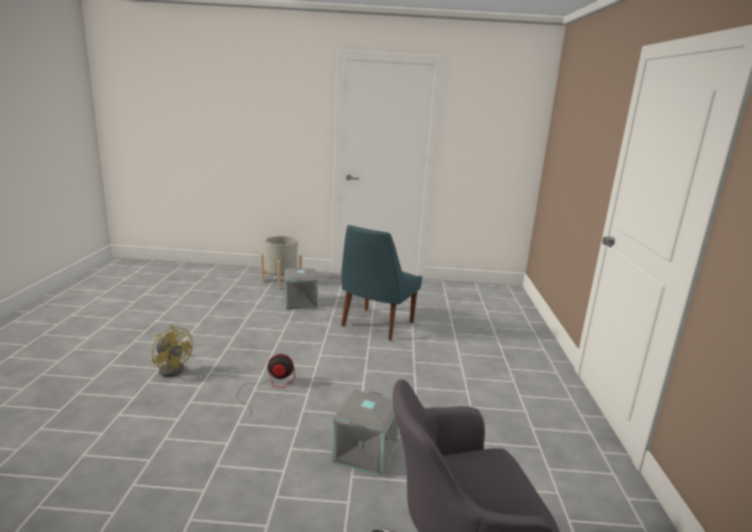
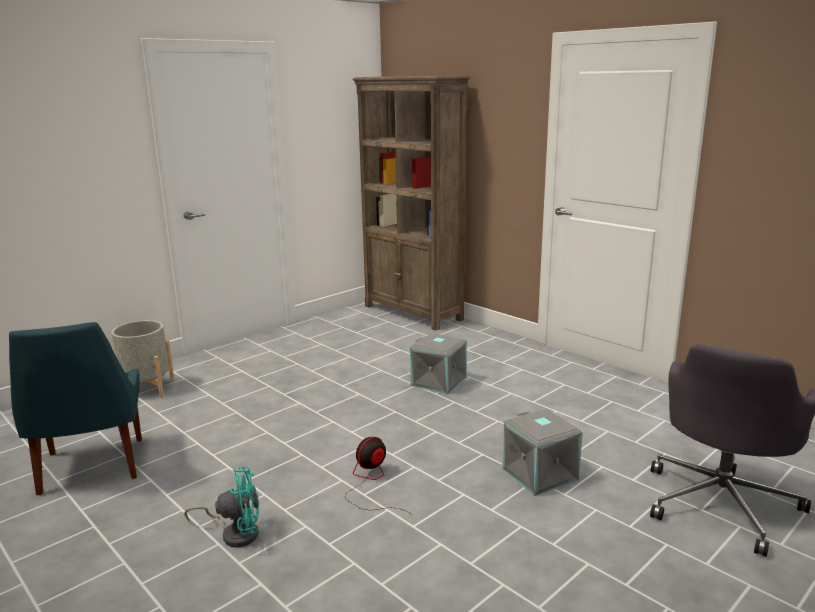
camera: 45 degrees left, 0 degrees up
(173, 368) = (235, 533): yellow fan -> turquoise fan
(301, 303) = (224, 398): grey storage box -> grey storage box (439, 381)
(376, 325) = (343, 381): blue chair -> blue chair (91, 468)
(514, 305) = (413, 313): none -> brown bookcase

